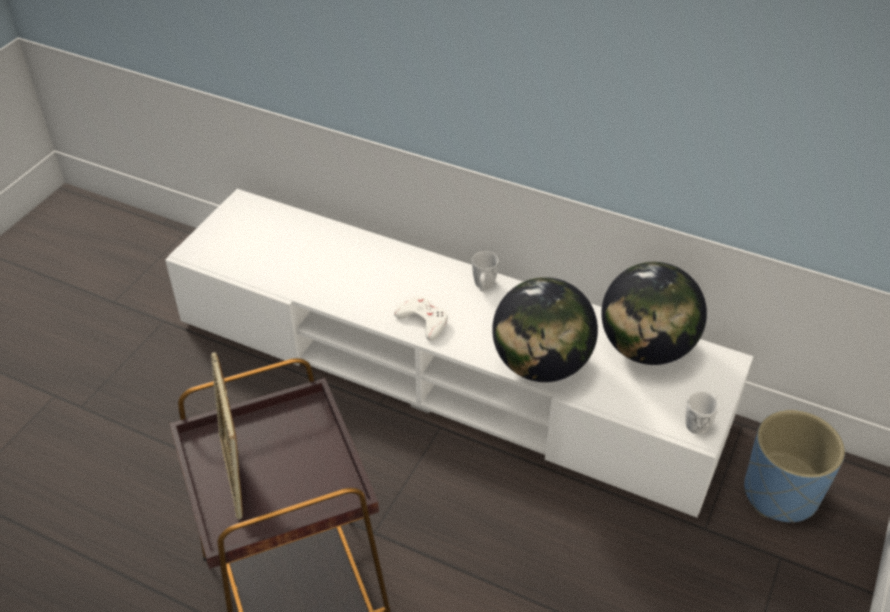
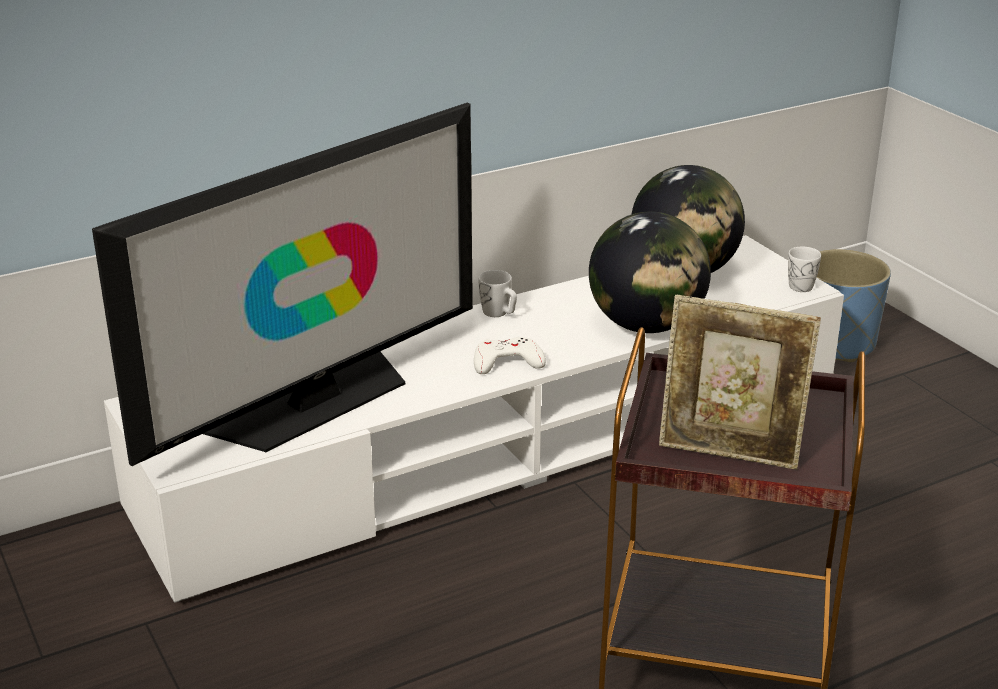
camera: 55 degrees left, 15 degrees down
(301, 264) = (314, 402): none -> television

